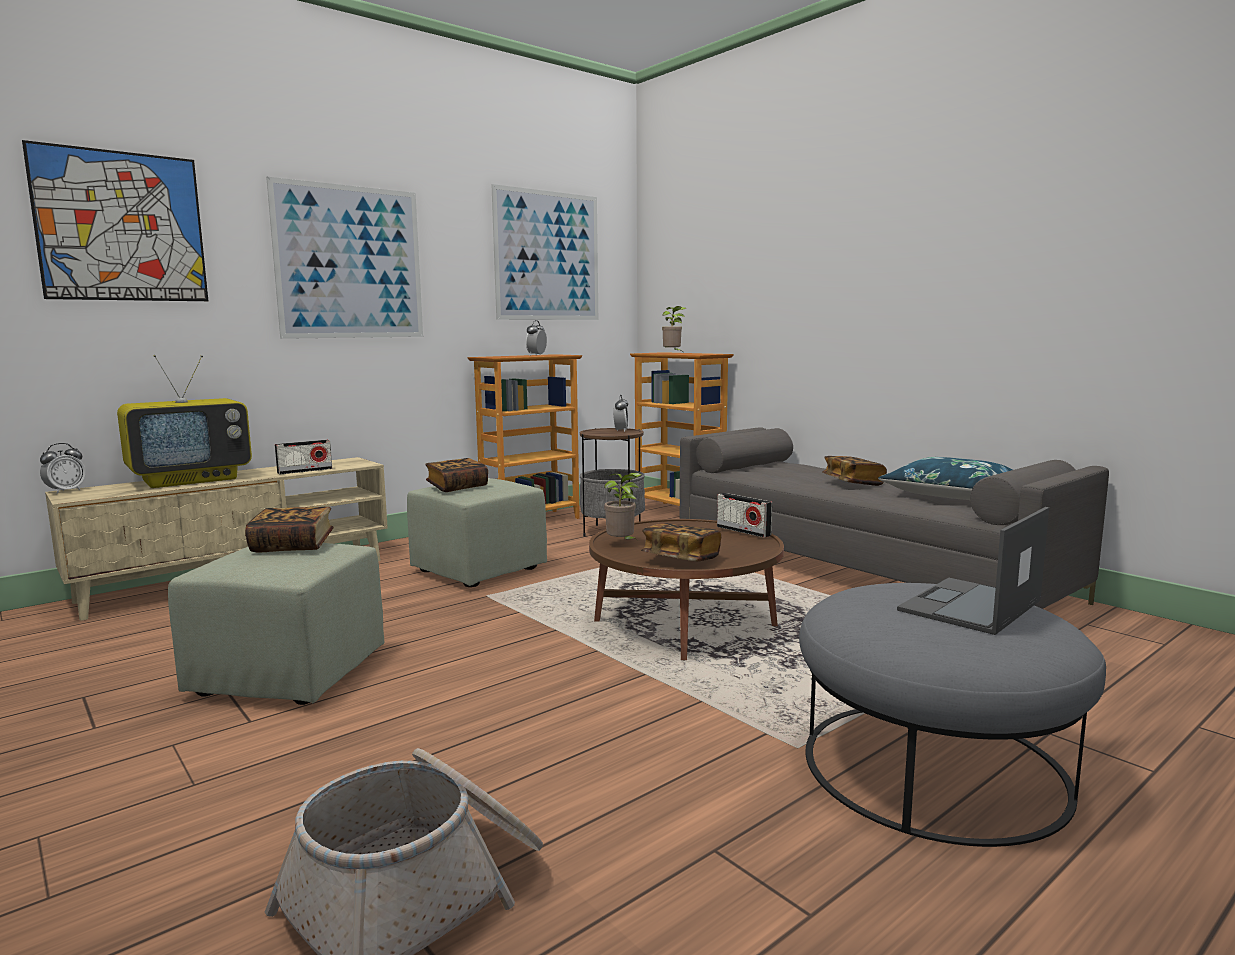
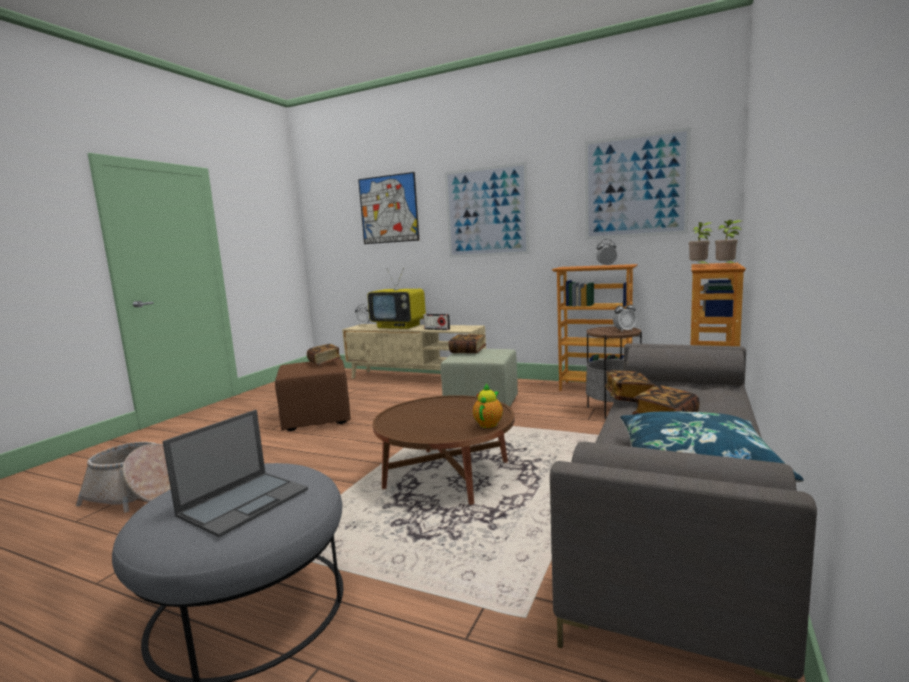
camera: 65 degrees right, 0 degrees up
(289, 674) = (317, 419): green ottoman -> brown ottoman
(622, 544) = (424, 405): potted plant -> potted plant (726, 266)
(681, 558) = (398, 422): book -> book (629, 398)
(743, 531) = (489, 424): radio -> teapot
(970, 606) = (245, 502): laptop -> laptop turned 105 degrees clockwise

